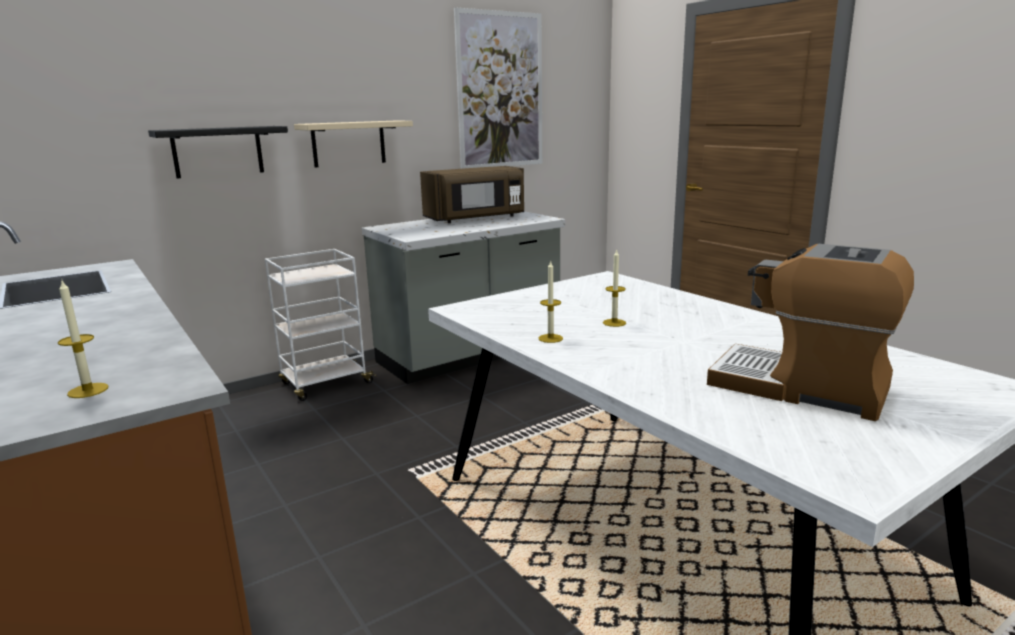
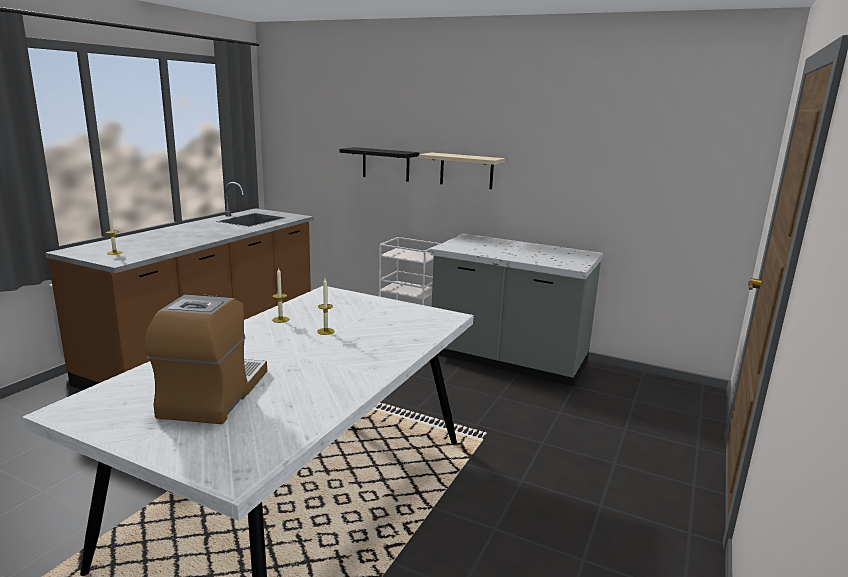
camera: 60 degrees right, 0 degrees up
(476, 218) = (538, 250): brown microwave -> none
(500, 91) = (614, 142): picture -> none

